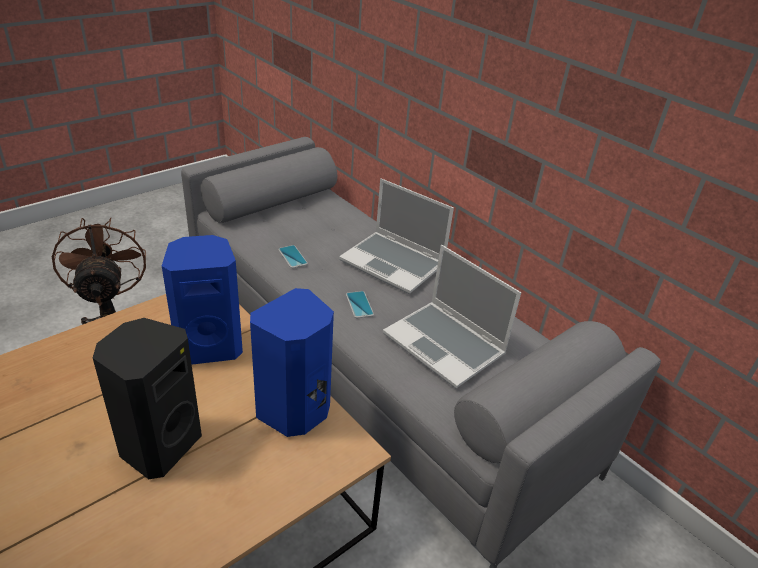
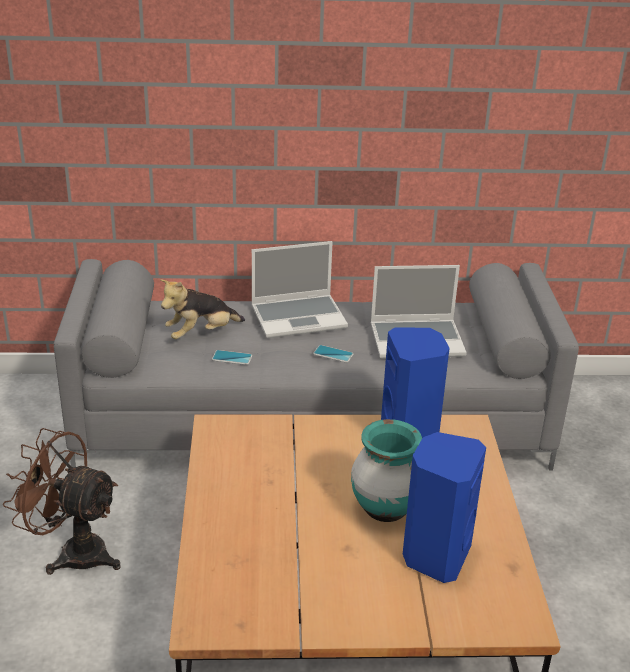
camera: 50 degrees left, 5 degrees down
(159, 445) = (385, 509): black speaker -> turquoise vase
(210, 346) = (293, 448): blue speaker -> blue speaker (435, 555)
(311, 230) = (201, 334): none -> plush toy

